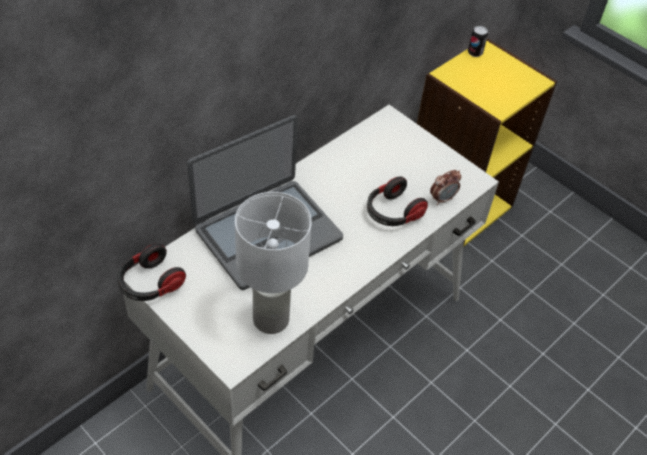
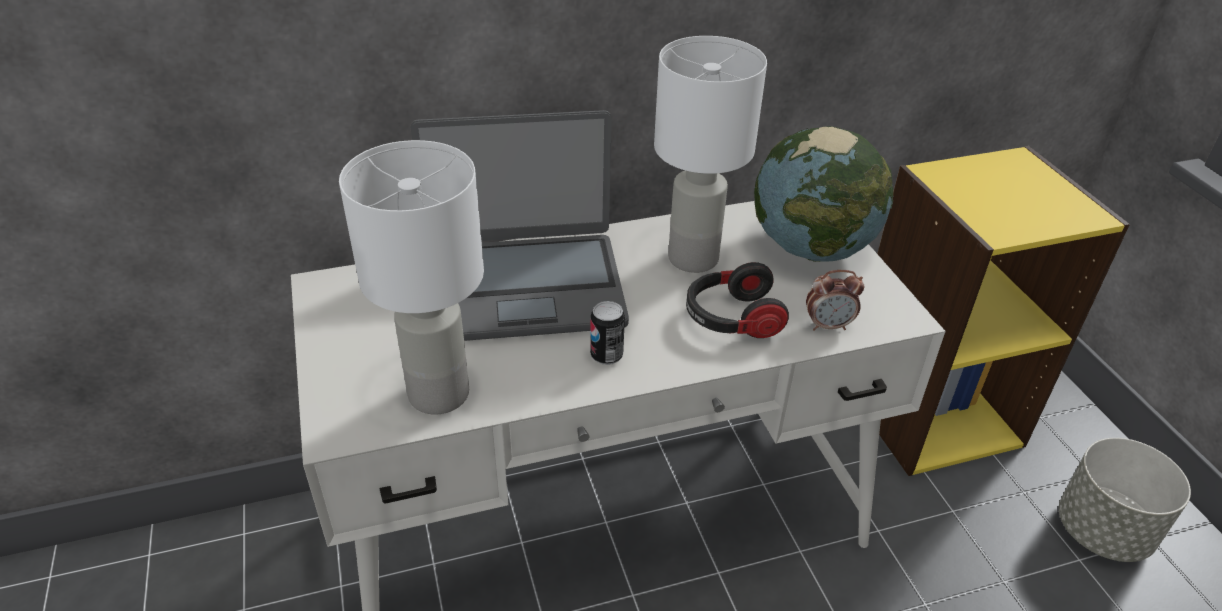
camera: 30 degrees right, 10 degrees down
(150, 284) = (318, 295): headphones -> none
(348, 178) = (693, 257): none -> white table lamp
(407, 149) = (812, 248): none -> globe
(475, 53) = (998, 159): can -> can (606, 355)
(566, 243) = (1103, 532): none -> grey planter

